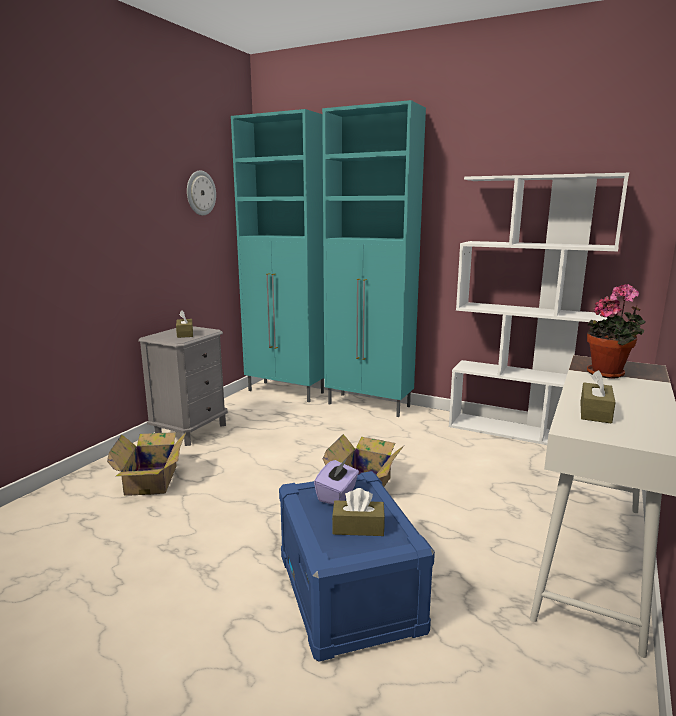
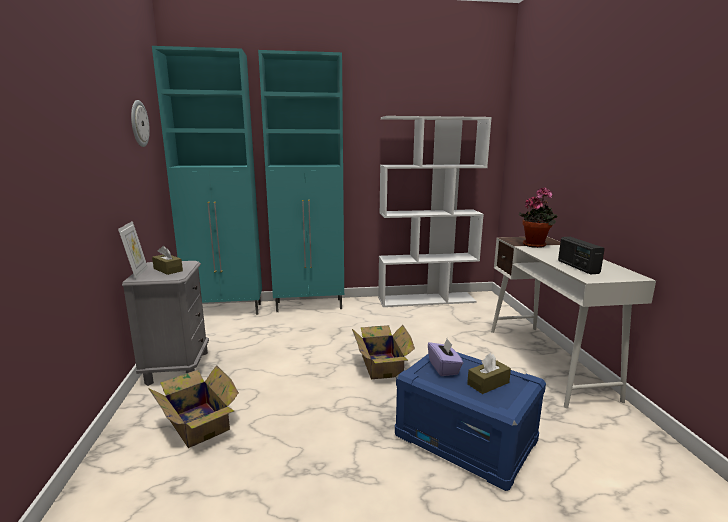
camera: 35 degrees left, 0 degrees up
(160, 333) = (137, 273): none -> picture frame
(595, 412) = (577, 267): brown tissue box -> radio

